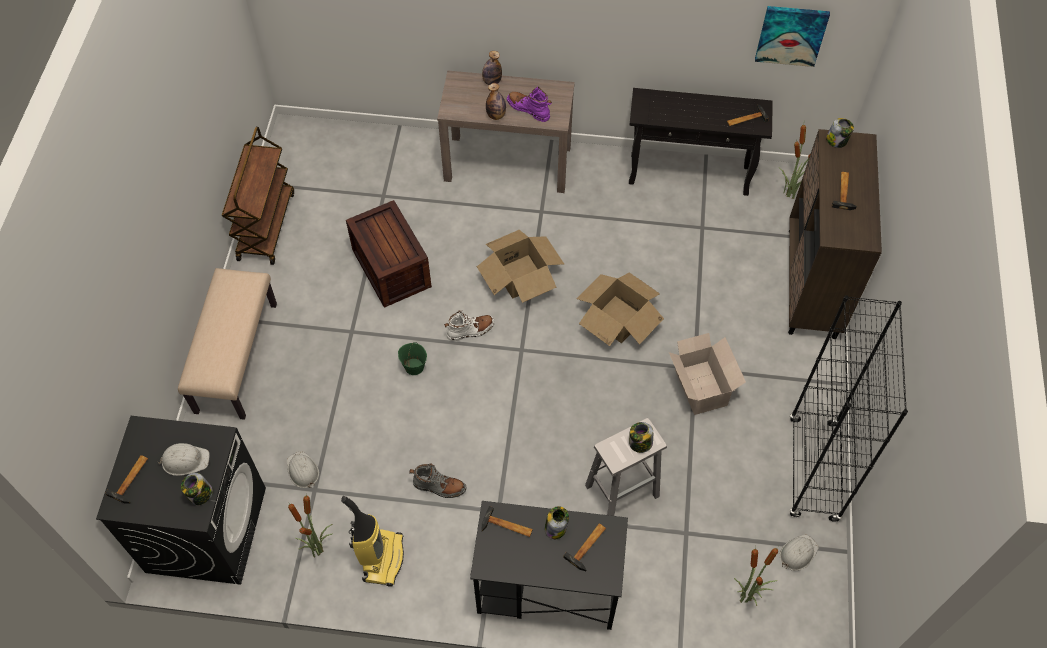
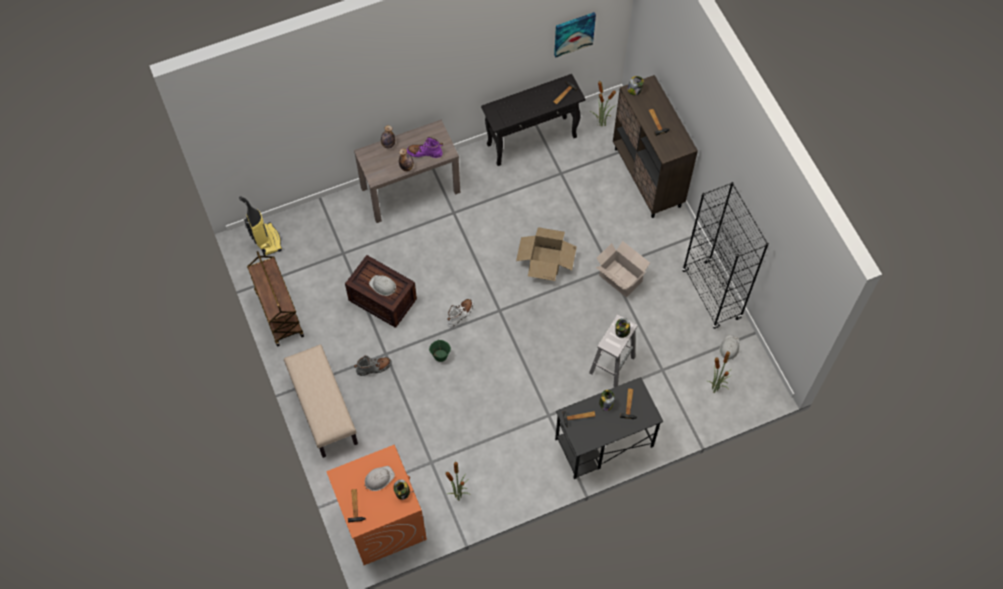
camera: 30 degrees left, 5 degrees up
(206, 529) = (382, 520): black washing machine -> orange washing machine
(302, 471) = (416, 455): white hard hat -> white hard hat (383, 286)
(382, 558) = (499, 479): vacuum cleaner -> vacuum cleaner (266, 240)
(439, 487) = (504, 420): grey boot -> grey boot (374, 368)
(520, 276) = (468, 263): cardboard box -> none

